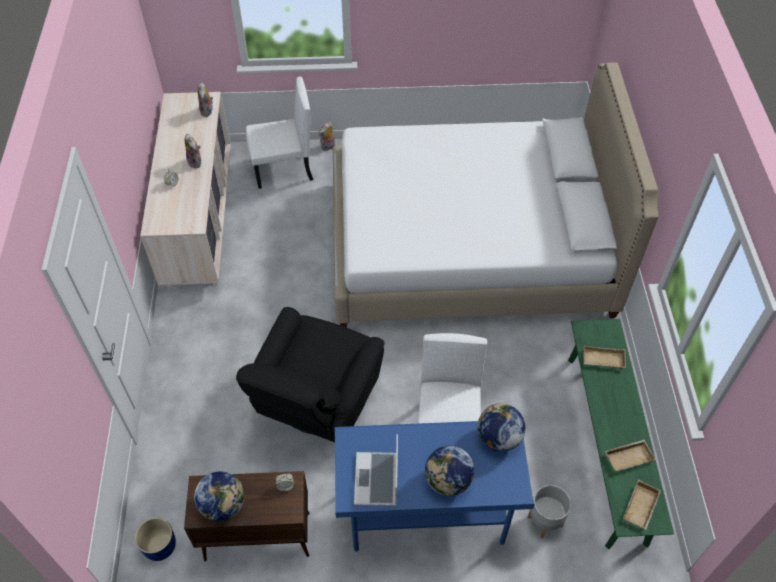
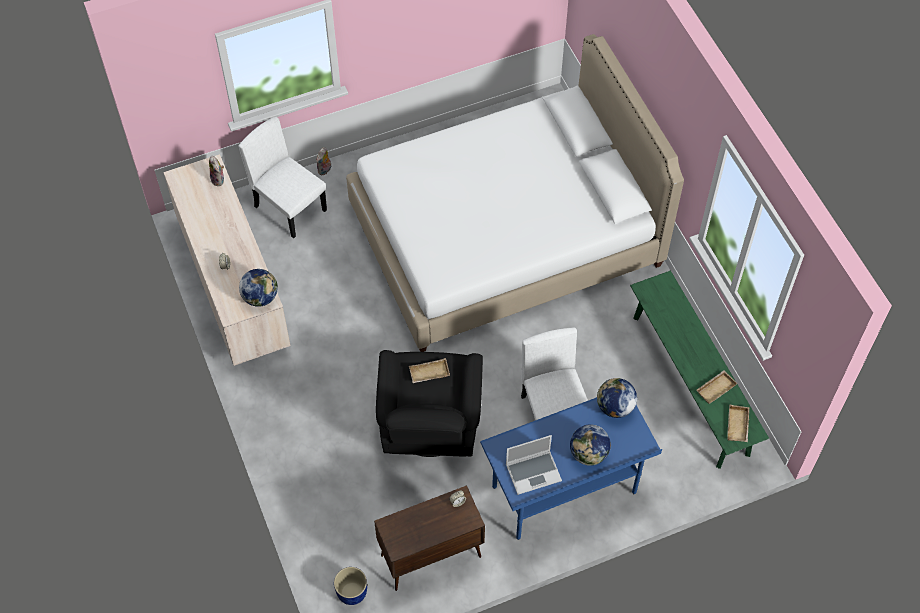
camera: 20 degrees left, 5 degrees up
(196, 162) = (236, 237): plush toy -> none
(223, 505) = (414, 533): globe -> globe (260, 297)
(283, 169) = (290, 208): white chair -> white chair turned 105 degrees counterclockwise
(377, 480) = (533, 472): laptop -> laptop turned 90 degrees counterclockwise
(545, 521) = (662, 463): grey planter -> none
(602, 360) = (668, 312): beige tray -> beige tray (429, 374)

